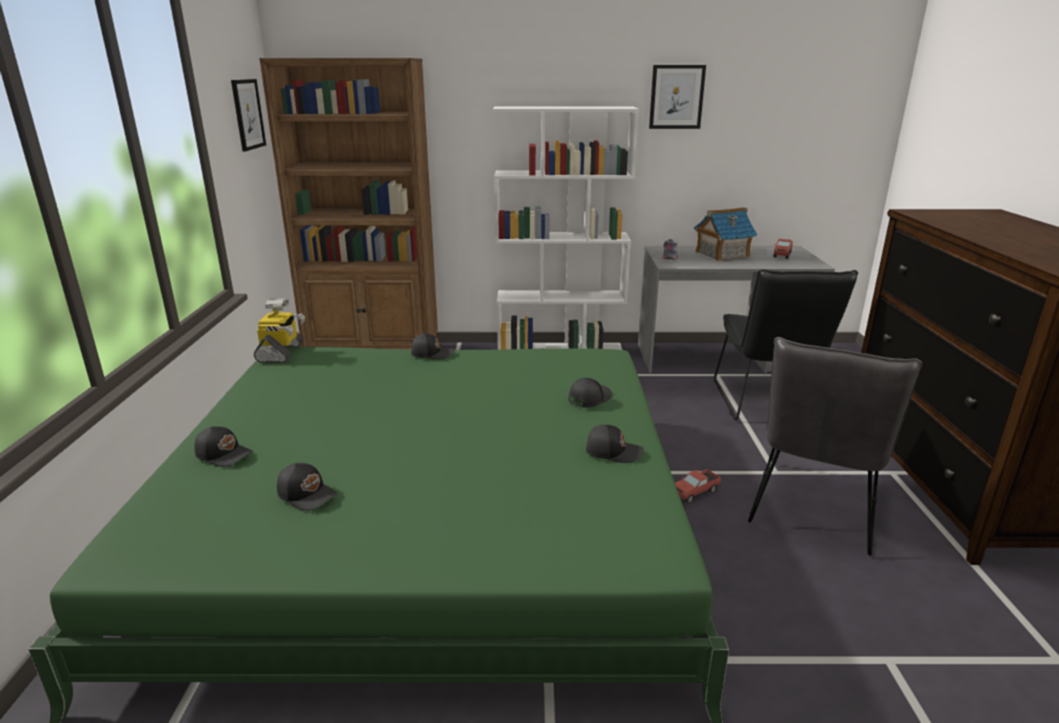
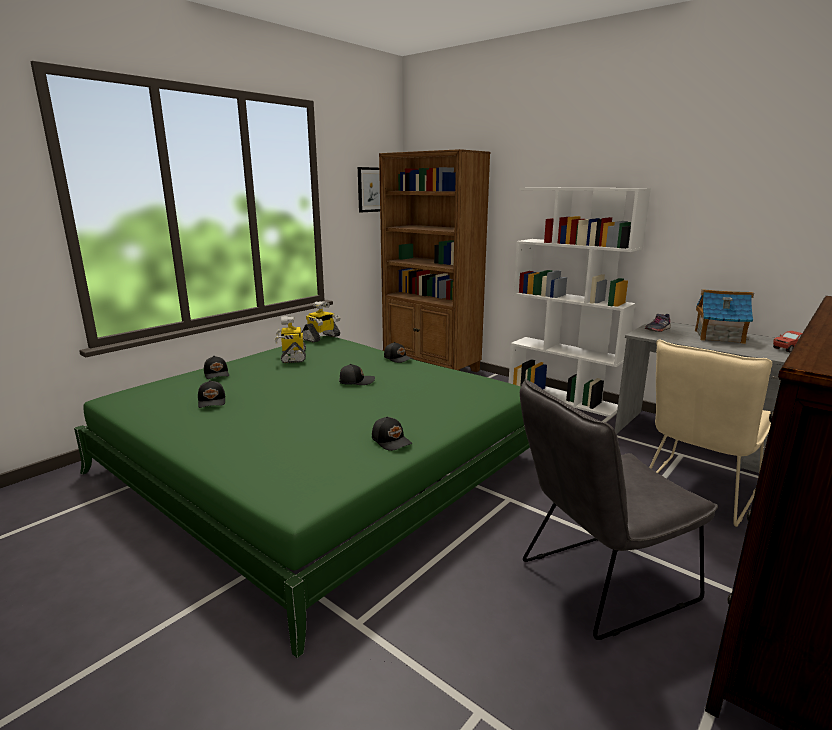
camera: 40 degrees right, 5 degrees down
(298, 392) = (293, 357): none -> toy robot
(588, 398) = (440, 409): black cap -> black cap (356, 381)
(676, 97) = (698, 179): picture -> none
(695, 493) = (515, 523): toy truck -> none
(767, 404) = (696, 492): black chair -> beige chair

